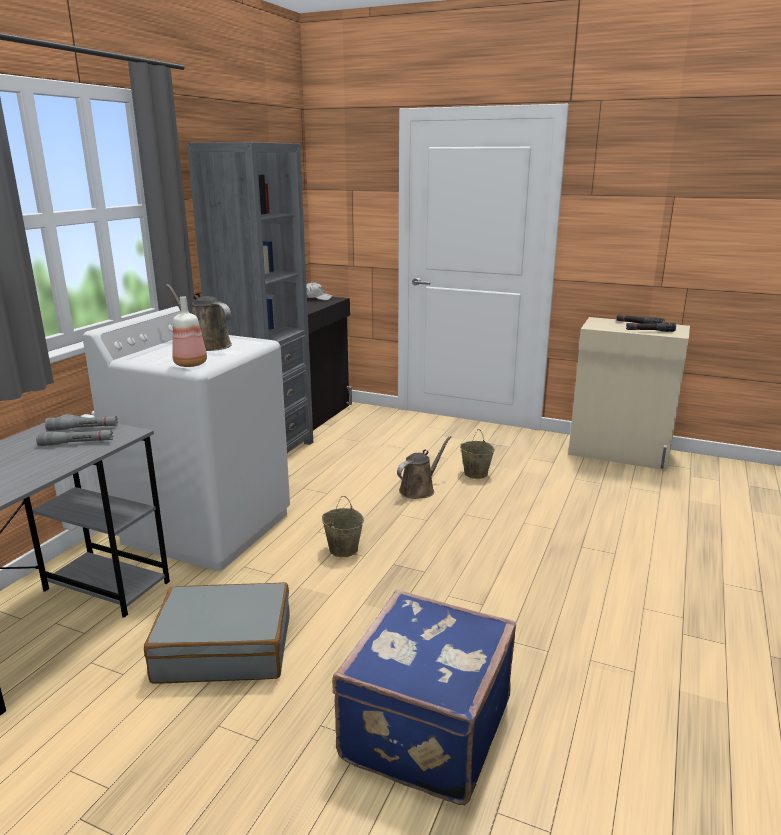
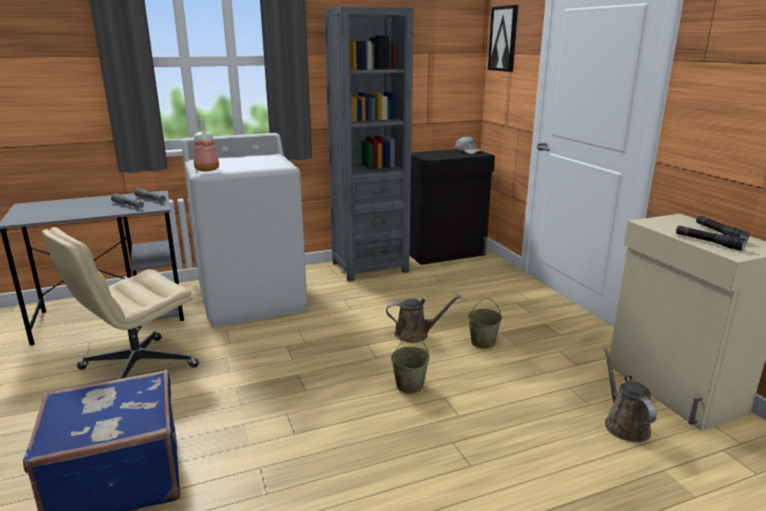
camera: 45 degrees right, 0 degrees up
(206, 345) = (252, 161): brown watering can -> brown watering can (624, 424)
(224, 648) = (137, 368): grey suitcase -> beige office chair
(337, 175) = (503, 39): none -> picture
(343, 549) = (290, 348): beige bucket -> beige bucket (409, 385)

